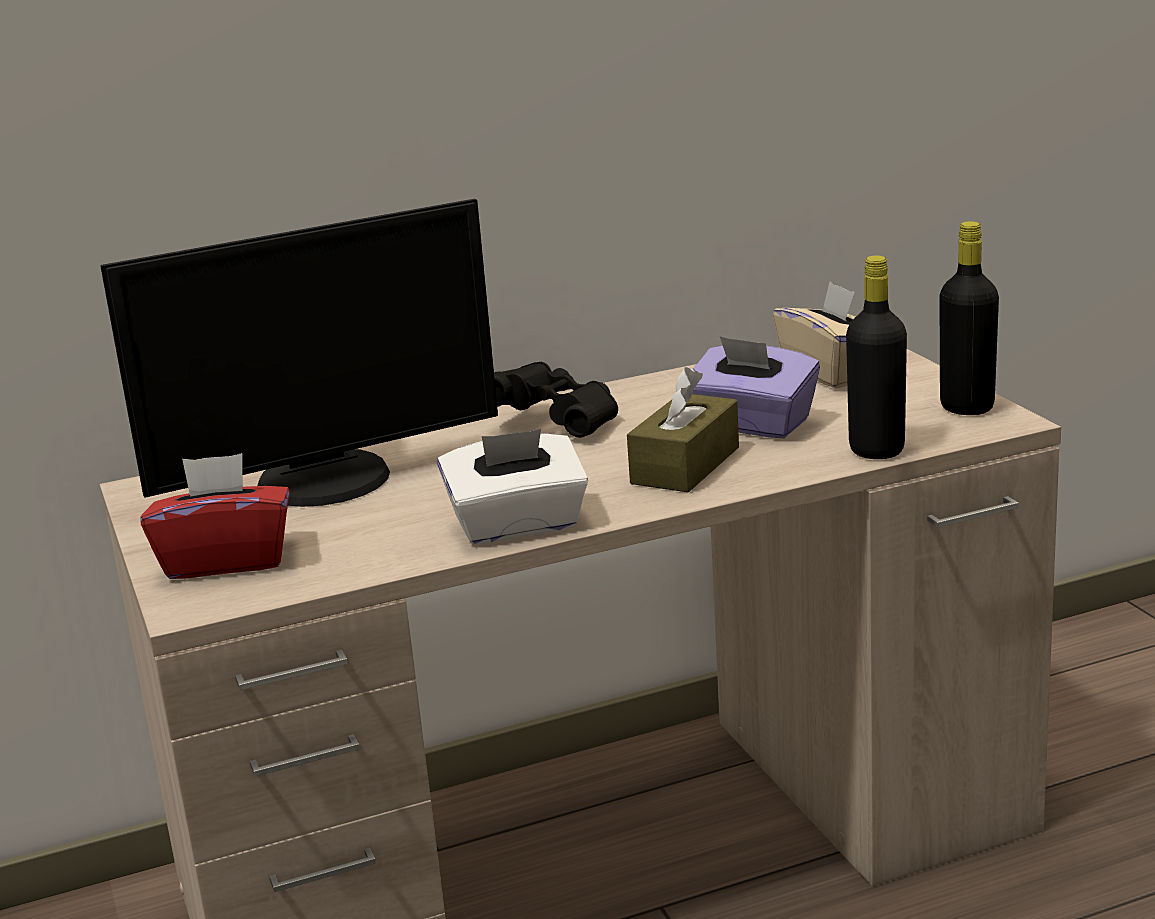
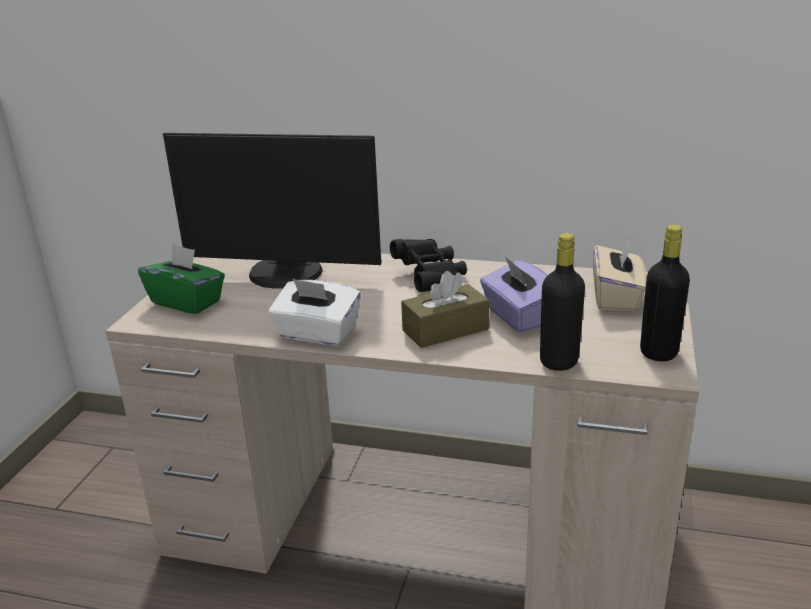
camera: 35 degrees right, 5 degrees up
(227, 560) = (187, 302): red tissue box -> green tissue box

